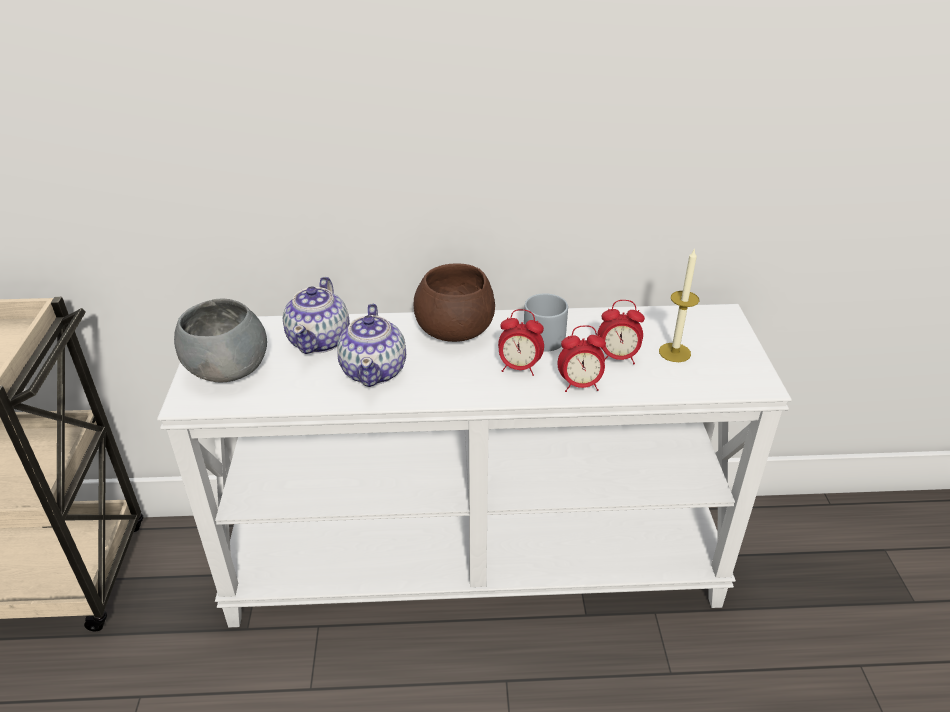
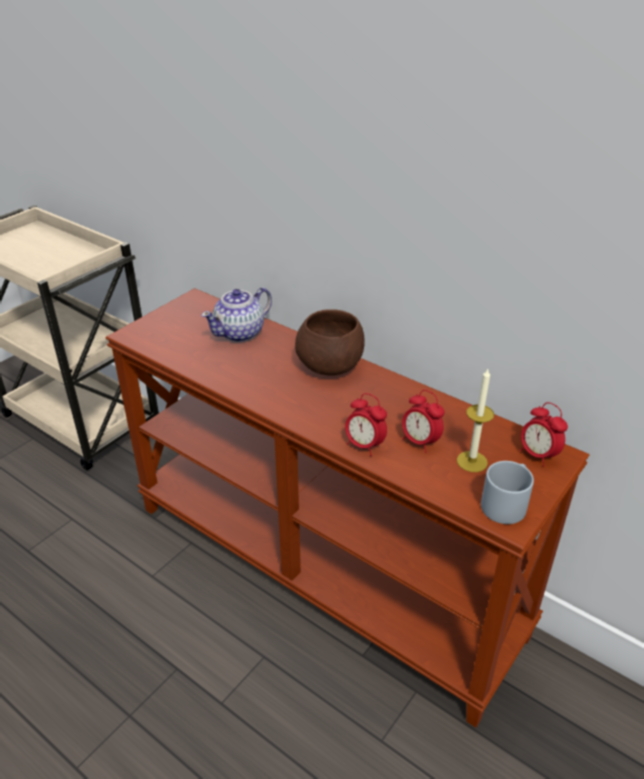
camera: 40 degrees right, 0 degrees up
(228, 369) = (170, 326): grey bowl -> none
(374, 370) = (246, 367): teapot -> none
(476, 561) = (324, 567): white console table -> brown console table
(519, 368) = (338, 412): alarm clock -> alarm clock (537, 455)
(542, 334) = (387, 398): grey mug -> grey mug (506, 502)

